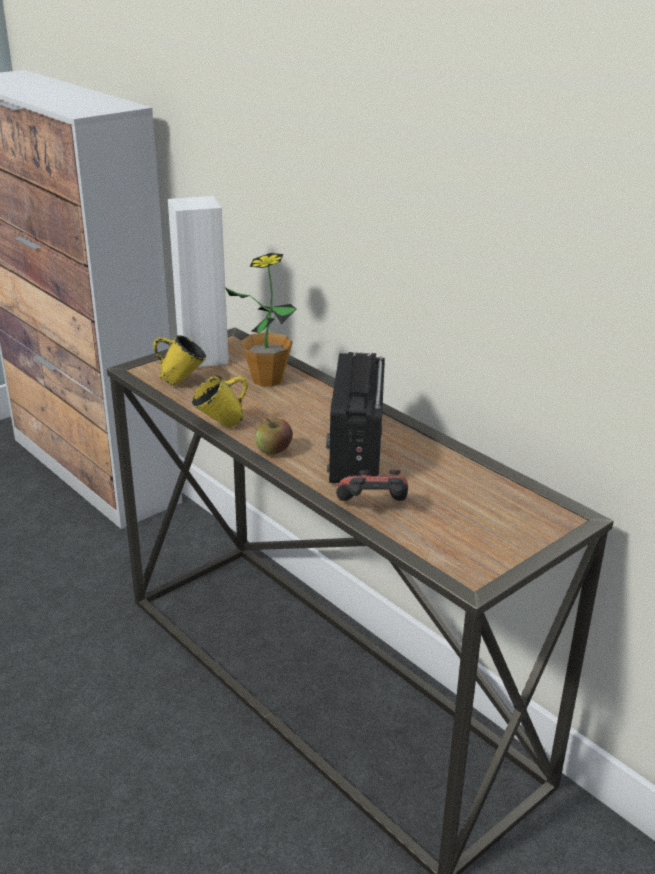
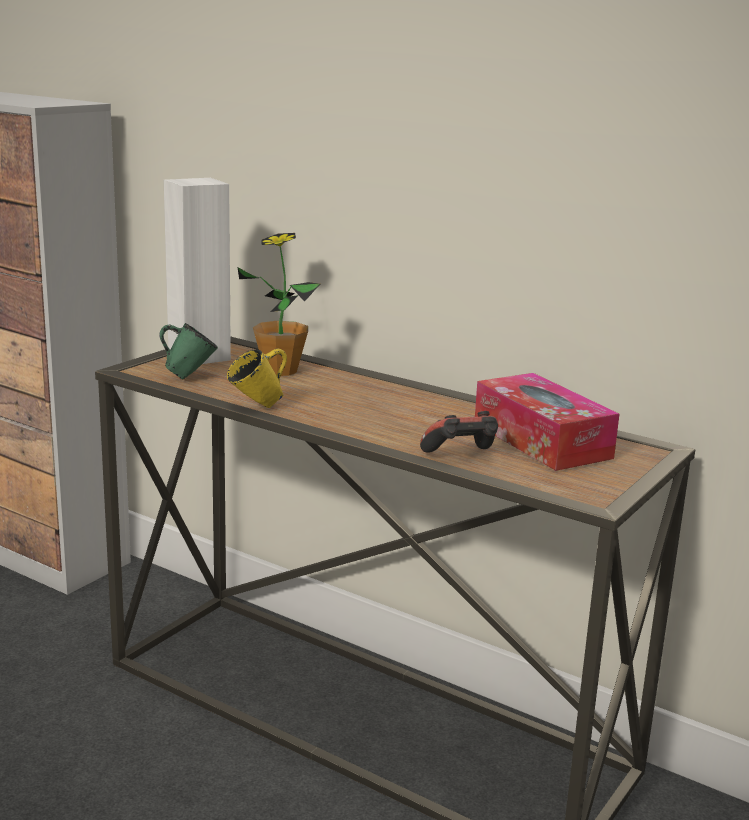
camera: 15 degrees left, 10 degrees down
(181, 382) = (189, 376): yellow mug -> green mug
(274, 450) = (328, 422): apple -> none
(356, 454) = (414, 420): radio -> none
(462, 494) = (541, 440): none -> tissue box

